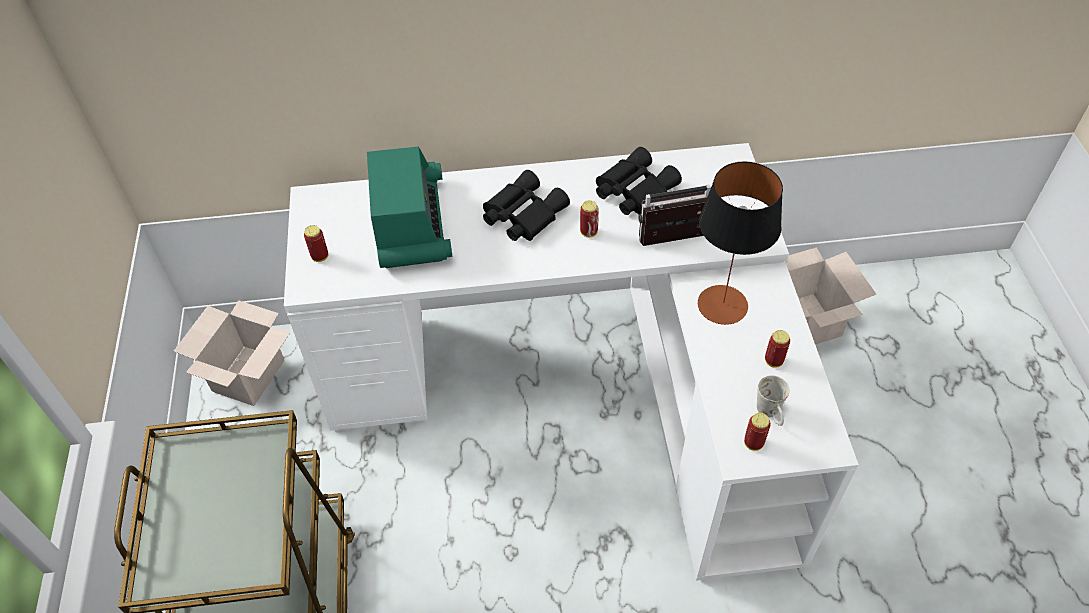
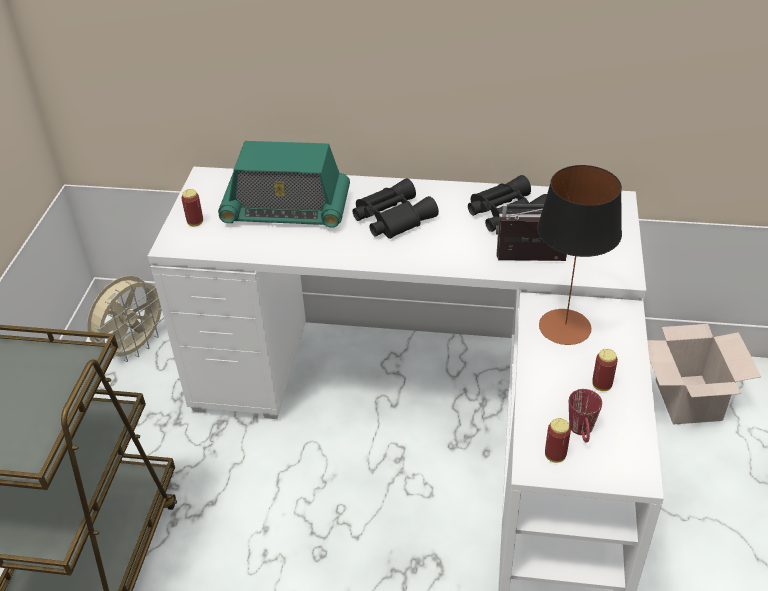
camera: 15 degrees right, 10 degrees down
(248, 374) = (135, 347): cardboard box -> beige fan
(411, 224) = (286, 209): radio -> radio turned 90 degrees clockwise
(588, 232) = (449, 241): can -> none
(770, 414) = (582, 433): white mug -> red mug

